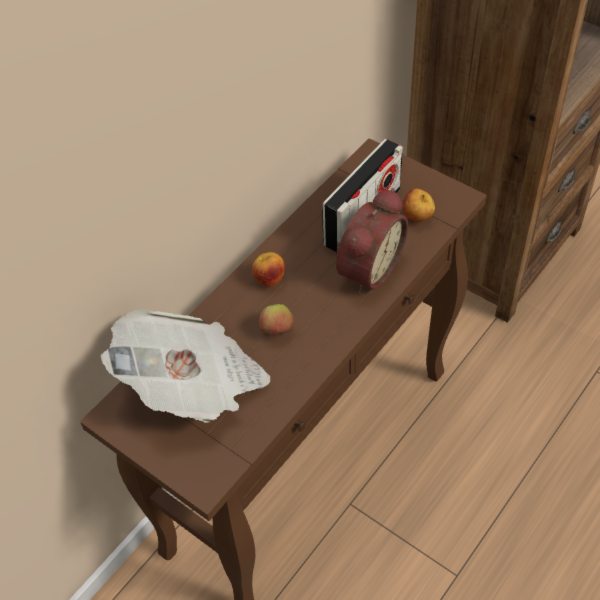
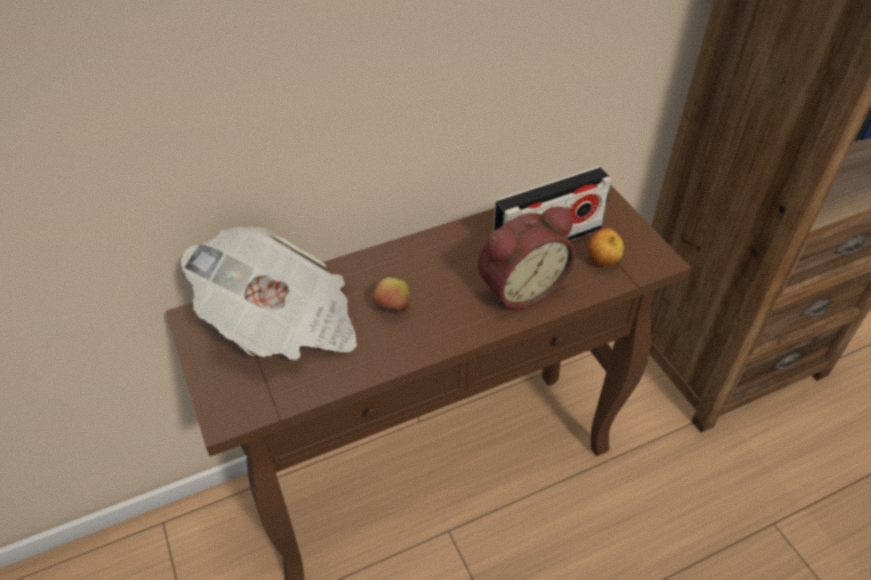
camera: 25 degrees right, 5 degrees down
(269, 279) = (419, 260): apple -> none

